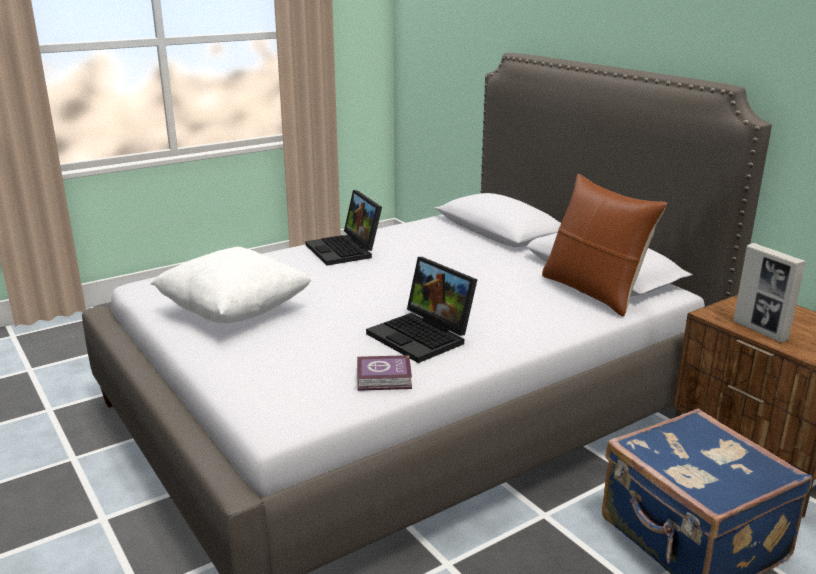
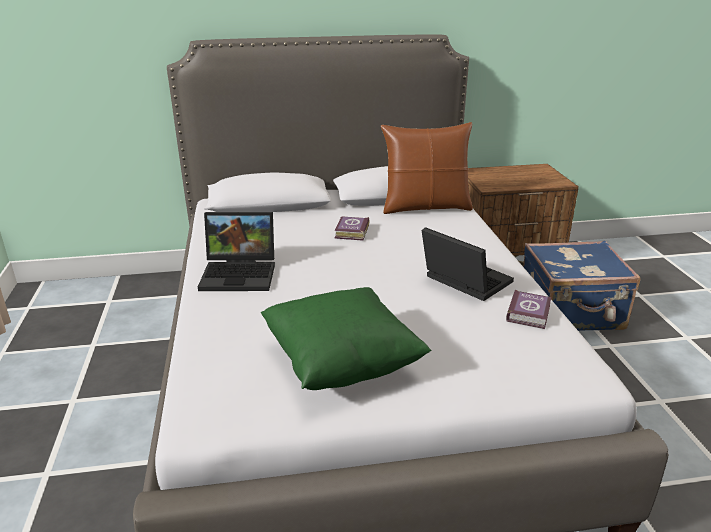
camera: 65 degrees left, 5 degrees up
(235, 312) = (341, 363): white pillow -> green pillow
(423, 336) = (462, 281): laptop -> laptop turned 120 degrees counterclockwise
(477, 271) = (351, 232): none -> book
(760, 331) = (518, 184): picture frame -> none

